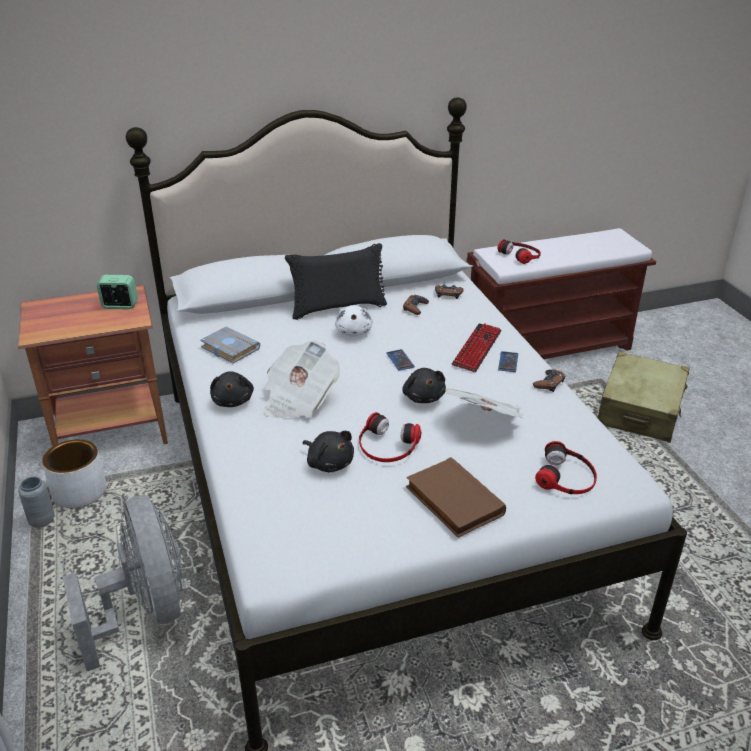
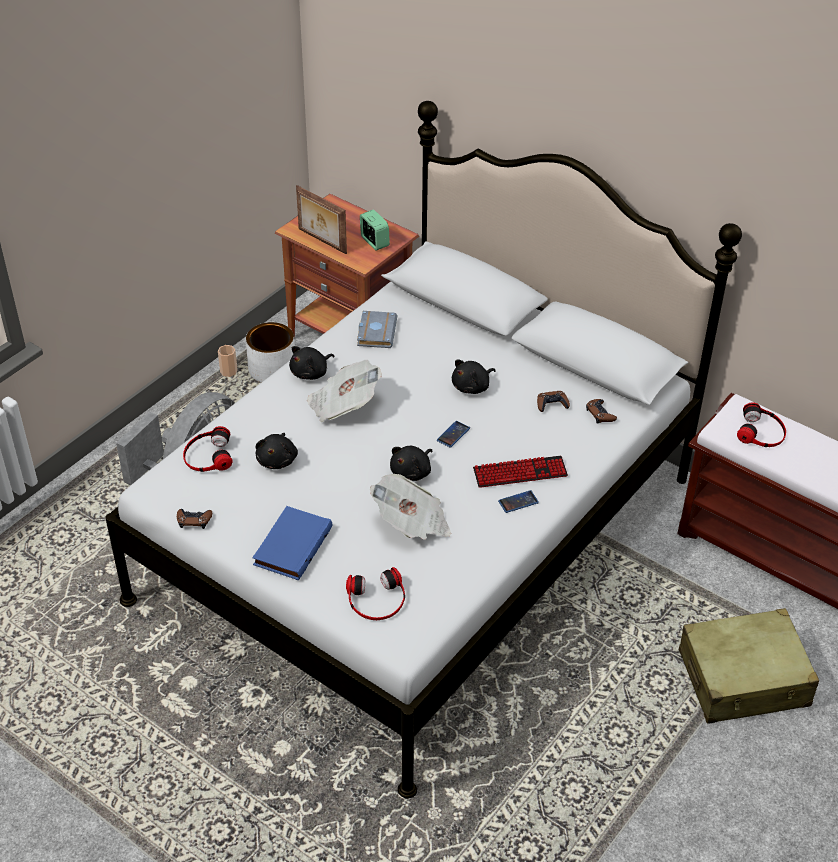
camera: 55 degrees right, 10 degrees up
(42, 521) = (228, 372): grey vase -> cup
(75, 328) = (321, 241): none -> picture frame
(338, 308) = (501, 358): black pillow -> none
(354, 332) = (472, 387): white plush toy -> black plush toy
(387, 445) = (325, 480): headphones -> headphones (208, 456)
(452, 501) = (291, 545): brown book -> blue book
(549, 383) = (508, 541): brown game controller -> brown game controller (194, 520)

